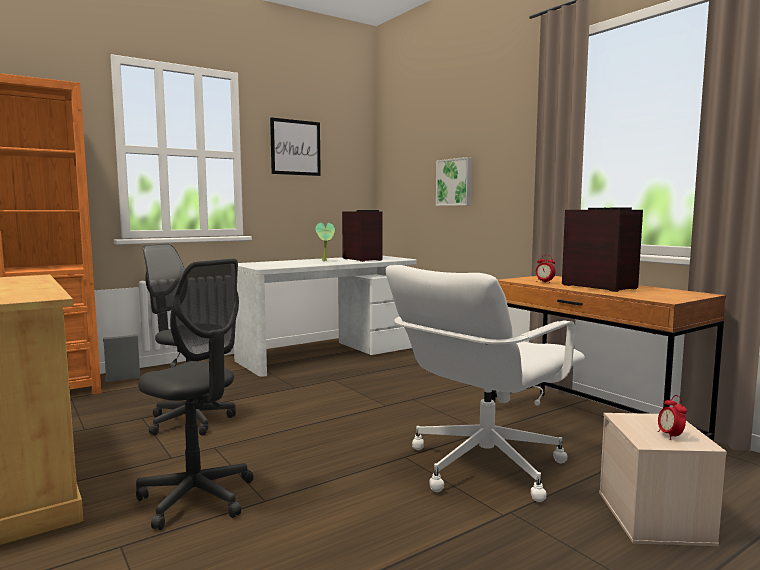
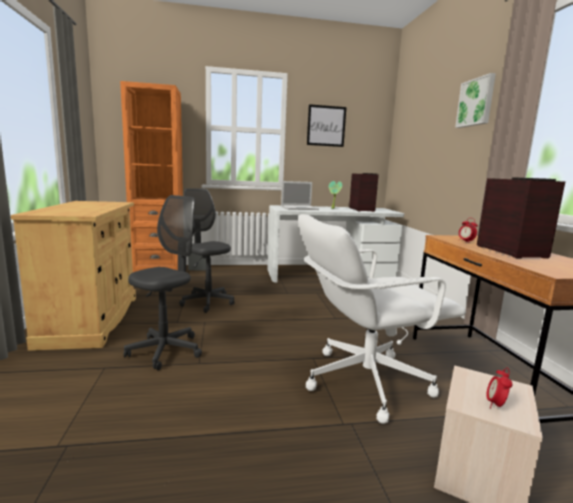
camera: 25 degrees right, 5 degrees up
(197, 498) = (165, 351): grey office chair -> grey office chair turned 120 degrees counterclockwise
(283, 264) = (300, 208): none -> laptop
(455, 182) = (437, 153): picture -> picture (476, 102)

